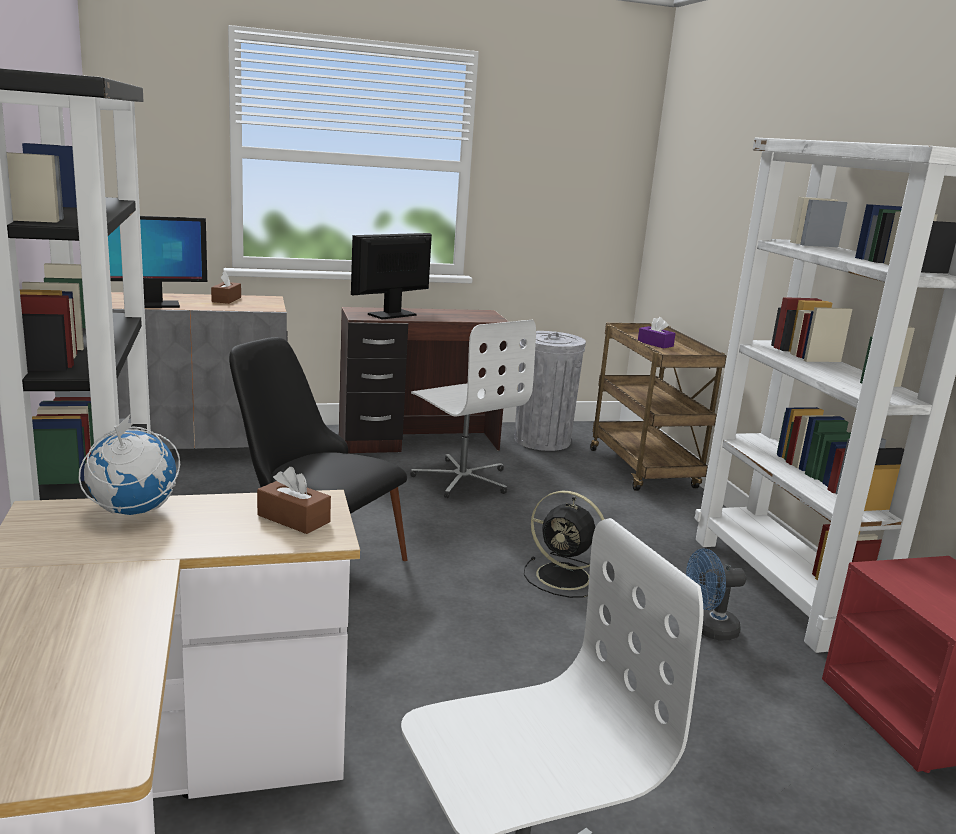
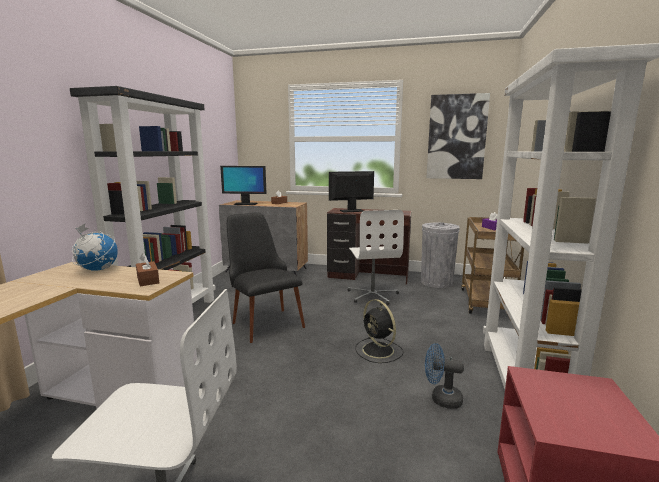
camera: 30 degrees right, 5 degrees down
(568, 173) = (456, 137): none -> picture

